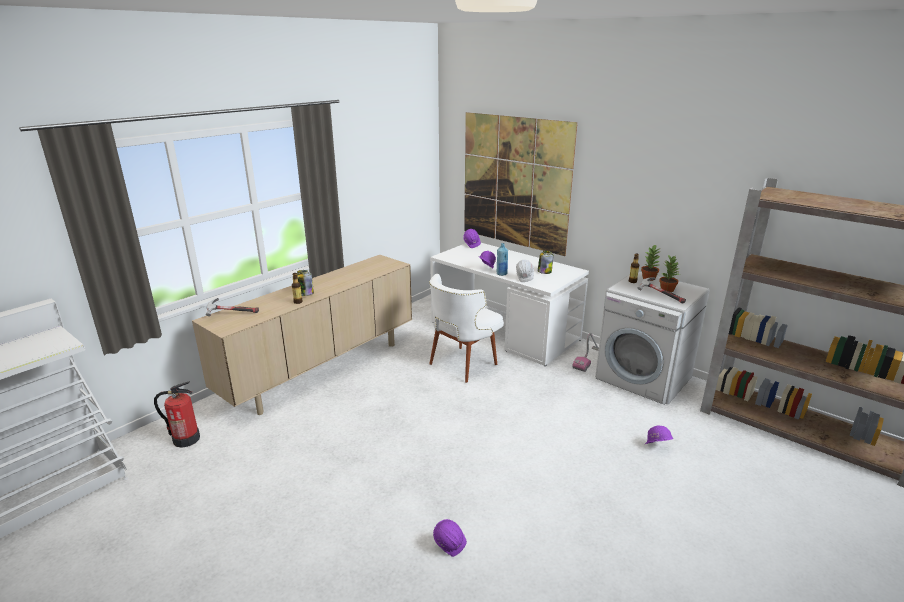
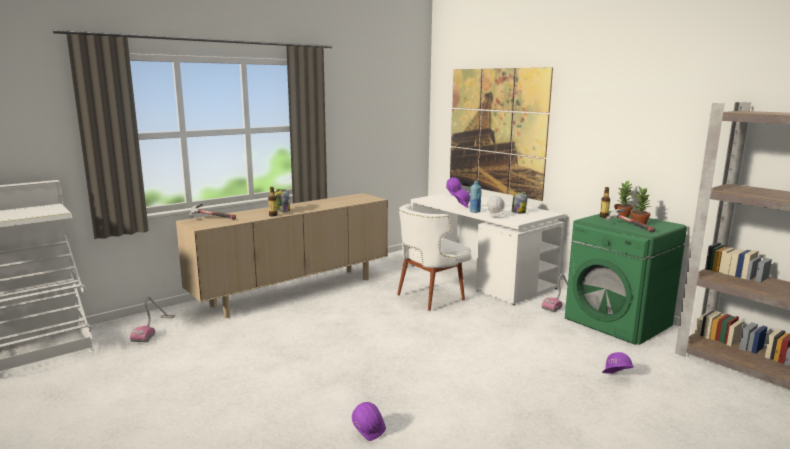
camera: 10 degrees right, 10 degrees down
(186, 439) = (154, 329): fire extinguisher -> vacuum cleaner
(642, 378) = (616, 322): white washing machine -> green washing machine

